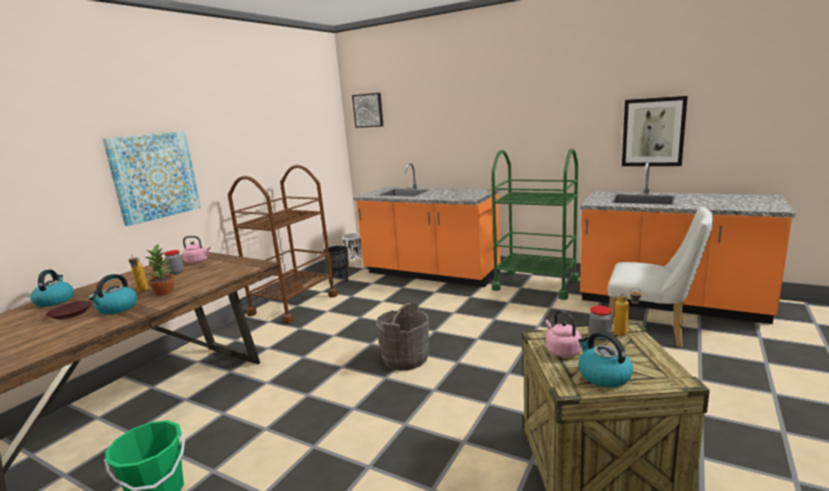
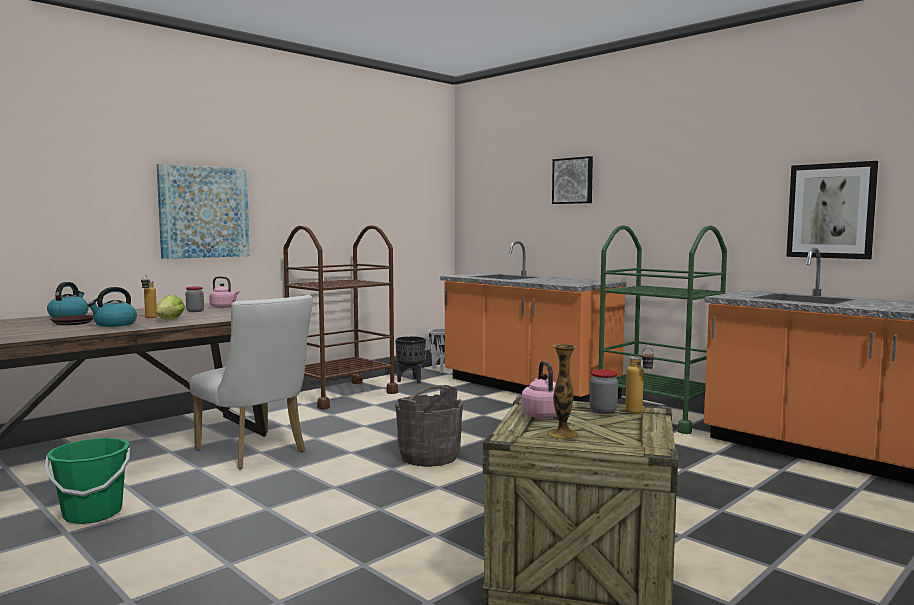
camera: 15 degrees right, 10 degrees down
(165, 292) = (168, 320): potted plant -> lettuce
(368, 110) = (482, 176): picture -> picture (573, 180)
(603, 376) = (562, 434): kettle -> vase
(652, 331) = (784, 480): white chair -> white chair (255, 452)

